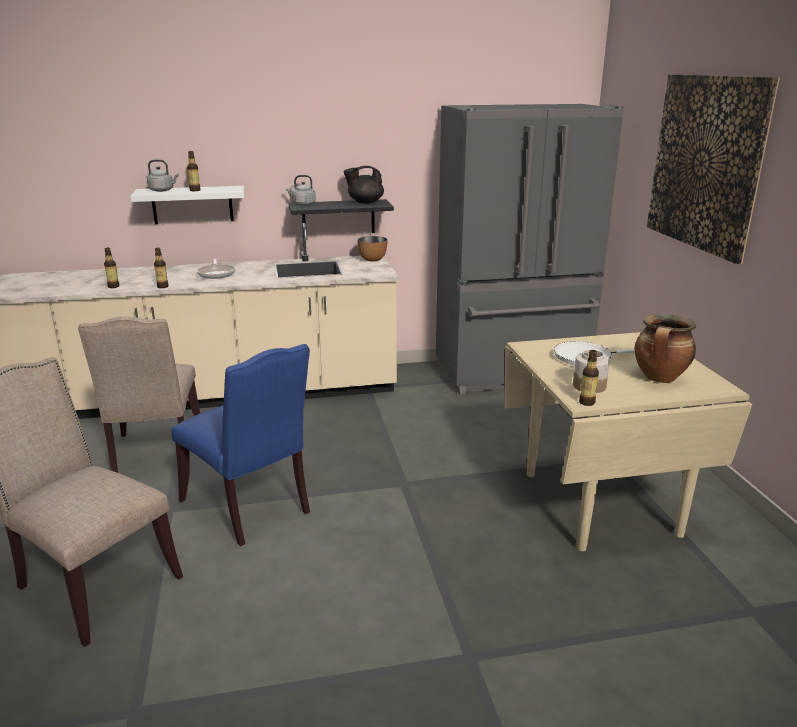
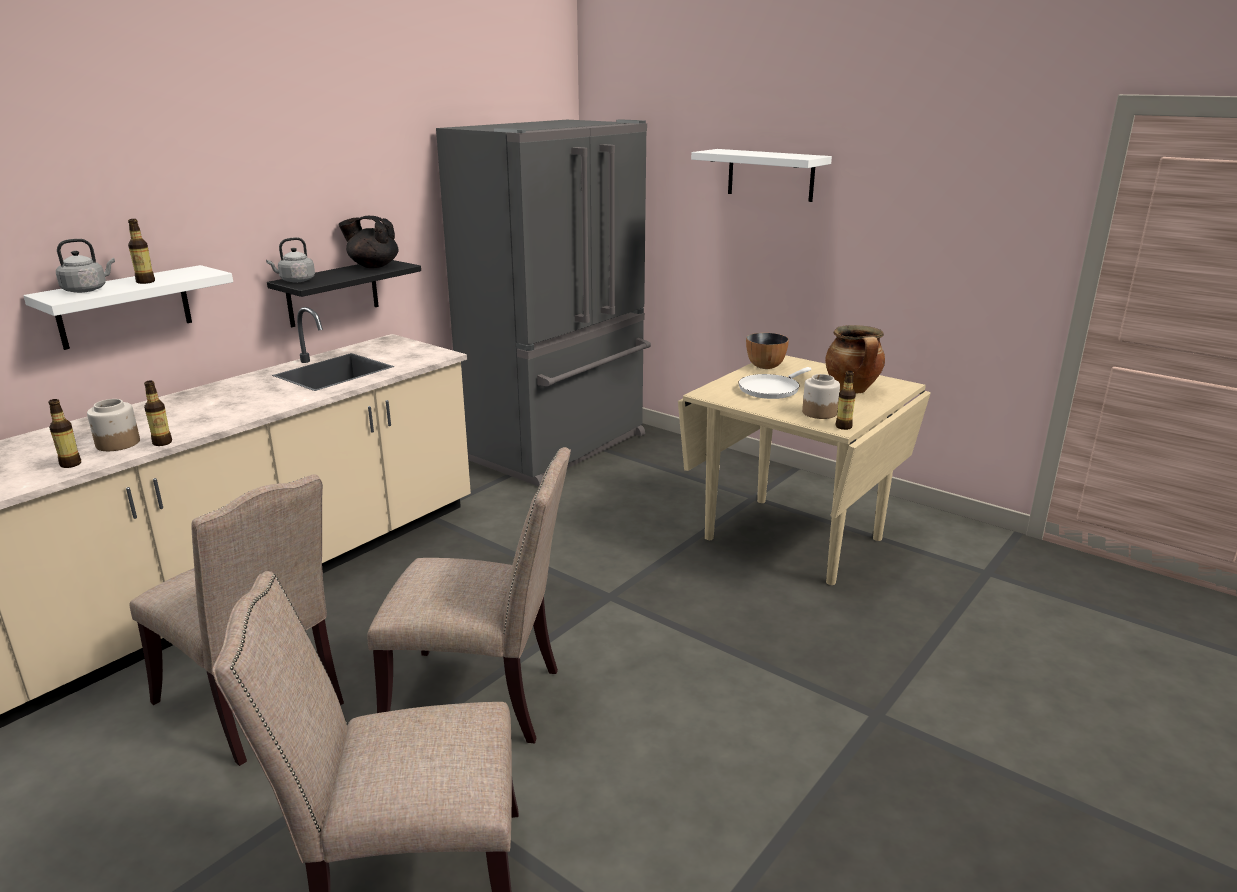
camera: 40 degrees left, 0 degrees up
(146, 282) = (117, 444): none -> jar
(216, 274) = (212, 406): frying pan -> none
(250, 507) = (482, 699): blue chair -> beige chair
(365, 202) = (373, 266): black teapot -> black teapot turned 60 degrees clockwise
(373, 260) = (395, 342): bowl -> bowl (765, 366)
(706, 163) = (770, 175): picture -> white shelf

